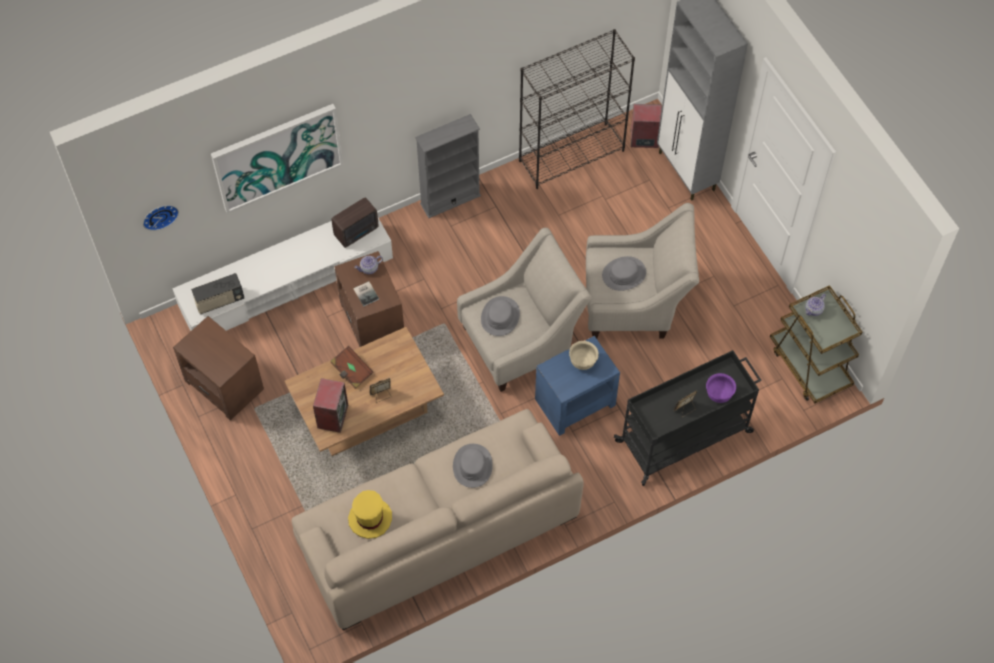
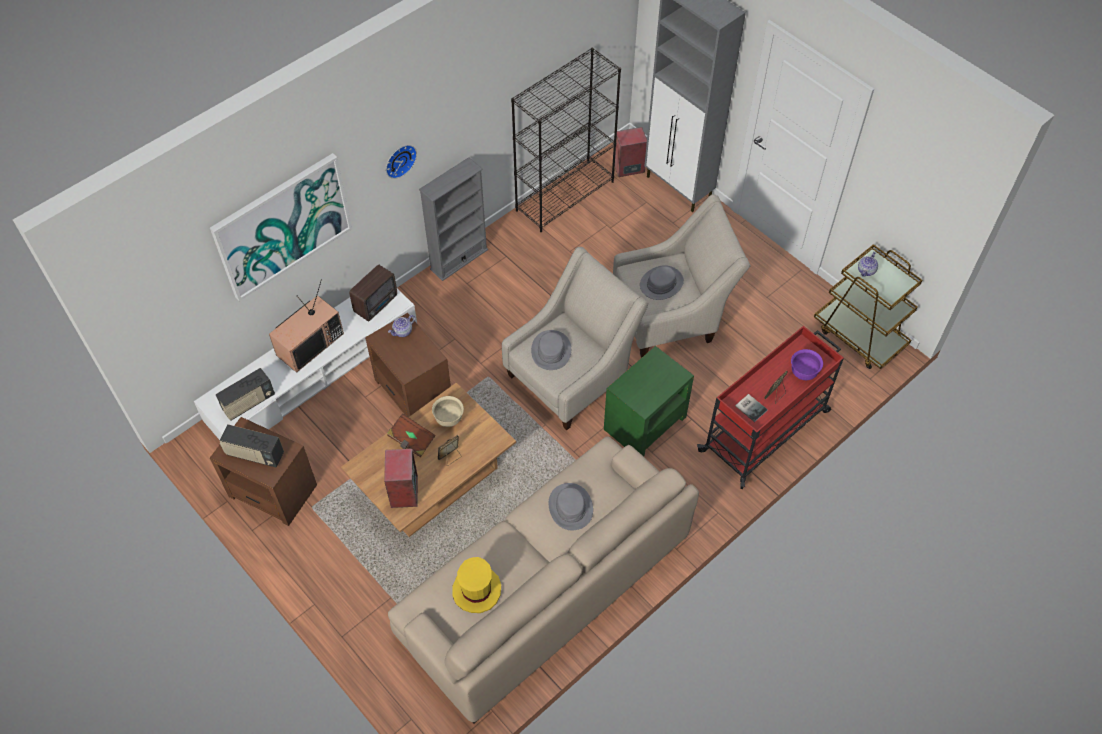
camera: 15 degrees left, 5 degrees down
(159, 215) = (164, 313): wall clock -> wall clock (399, 160)
(212, 353) = (255, 454): none -> radio
(287, 256) = (310, 343): none -> television
(366, 293) = (407, 356): book -> book (751, 407)
(574, 402) = (644, 423): blue side table -> green side table
(582, 362) = (652, 374): beige bowl -> beige bowl (449, 419)
(685, 436) = (766, 430): black cart -> red cart

